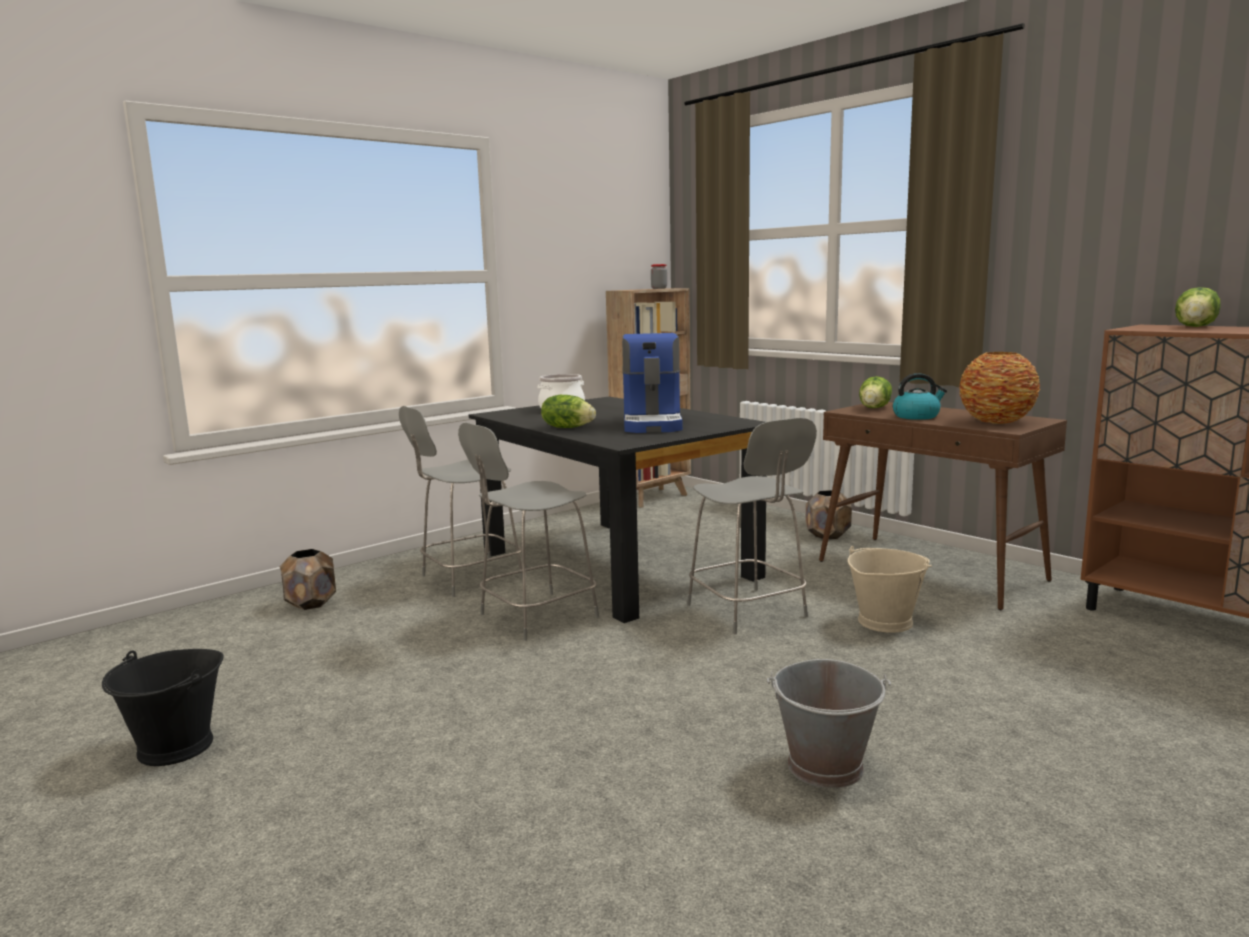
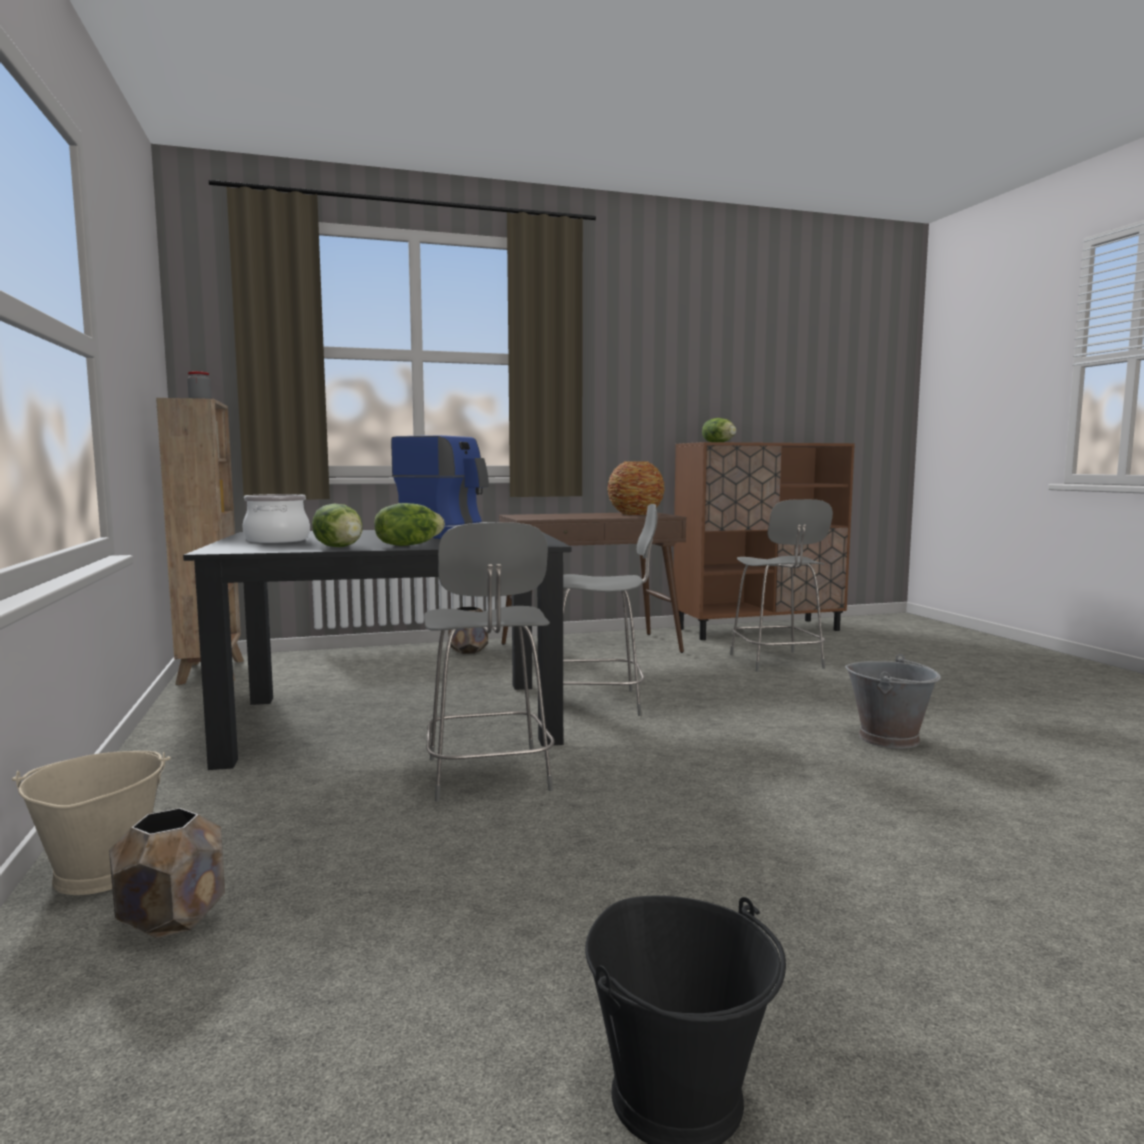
camera: 65 degrees left, 5 degrees down
(468, 578) = (292, 791): grey chair -> grey chair (777, 662)
(875, 408) = (532, 516): lettuce -> lettuce (340, 547)
(884, 621) = (667, 677): beige bucket -> beige bucket (100, 872)
(916, 416) = (586, 516): kettle -> none

